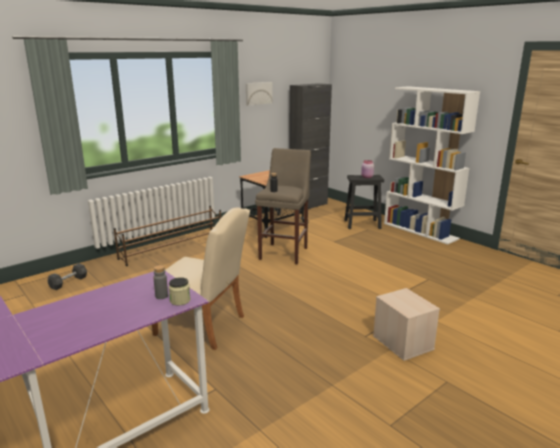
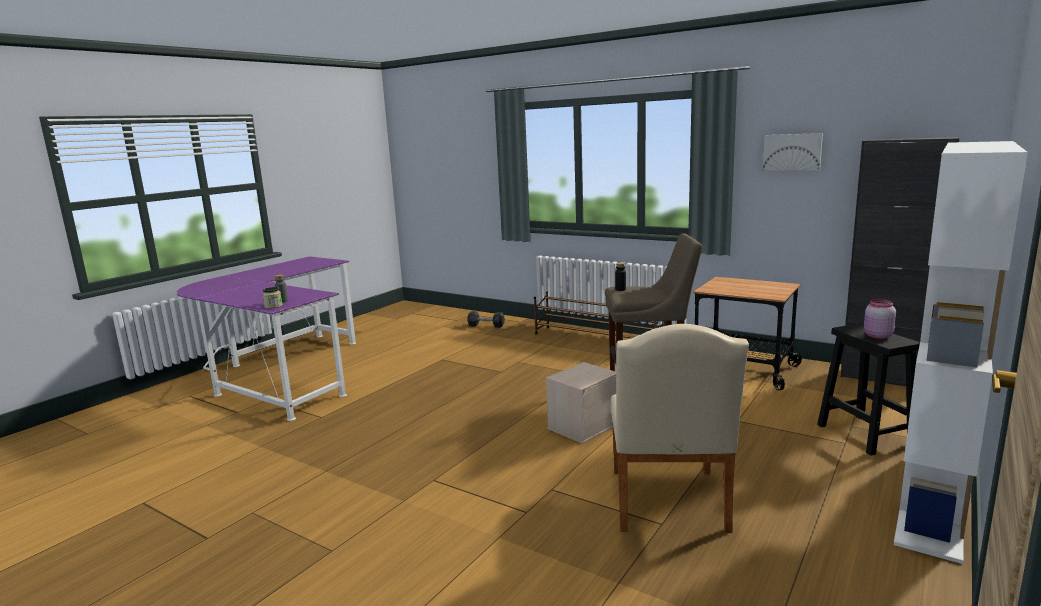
camera: 75 degrees right, 5 degrees down
(205, 326) = (427, 391): beige chair -> beige chair (668, 505)
(402, 342) = (424, 509): beige storage box -> beige storage box (583, 426)

